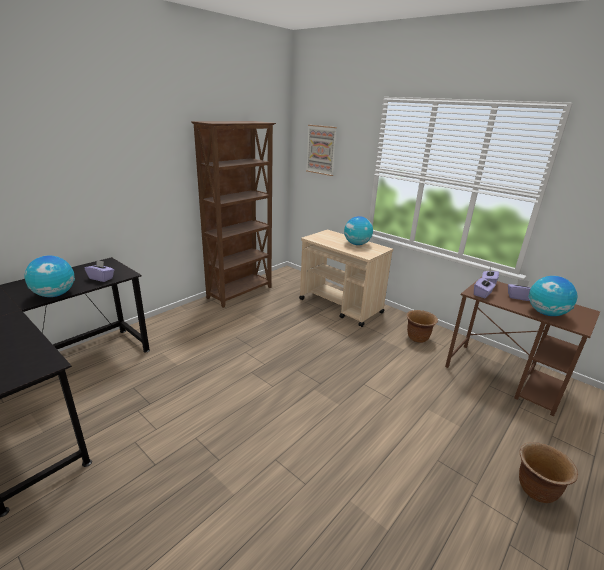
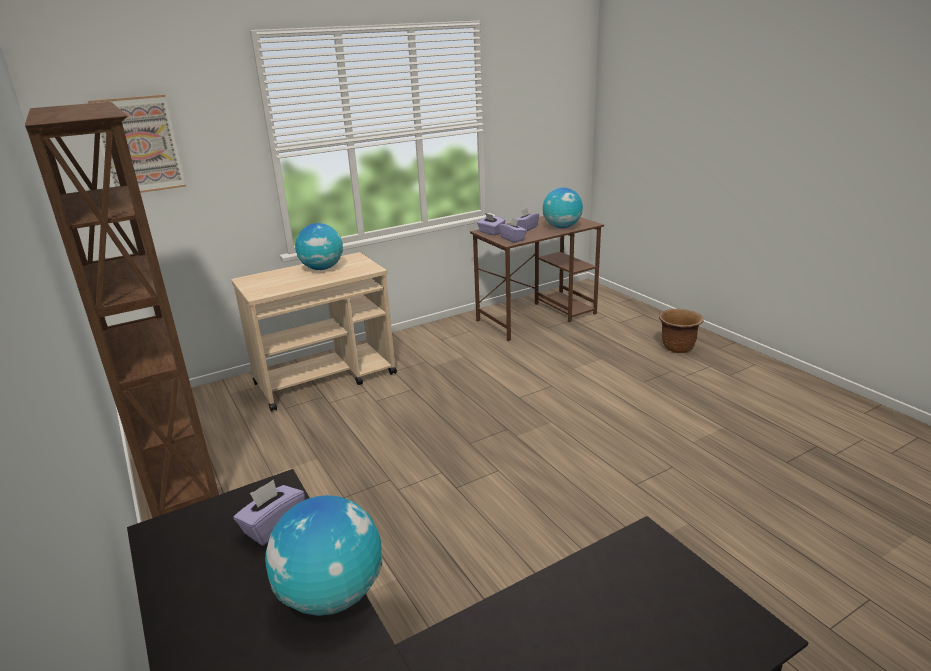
camera: 70 degrees left, 0 degrees up
(418, 338) = (445, 342): brown planter -> none

